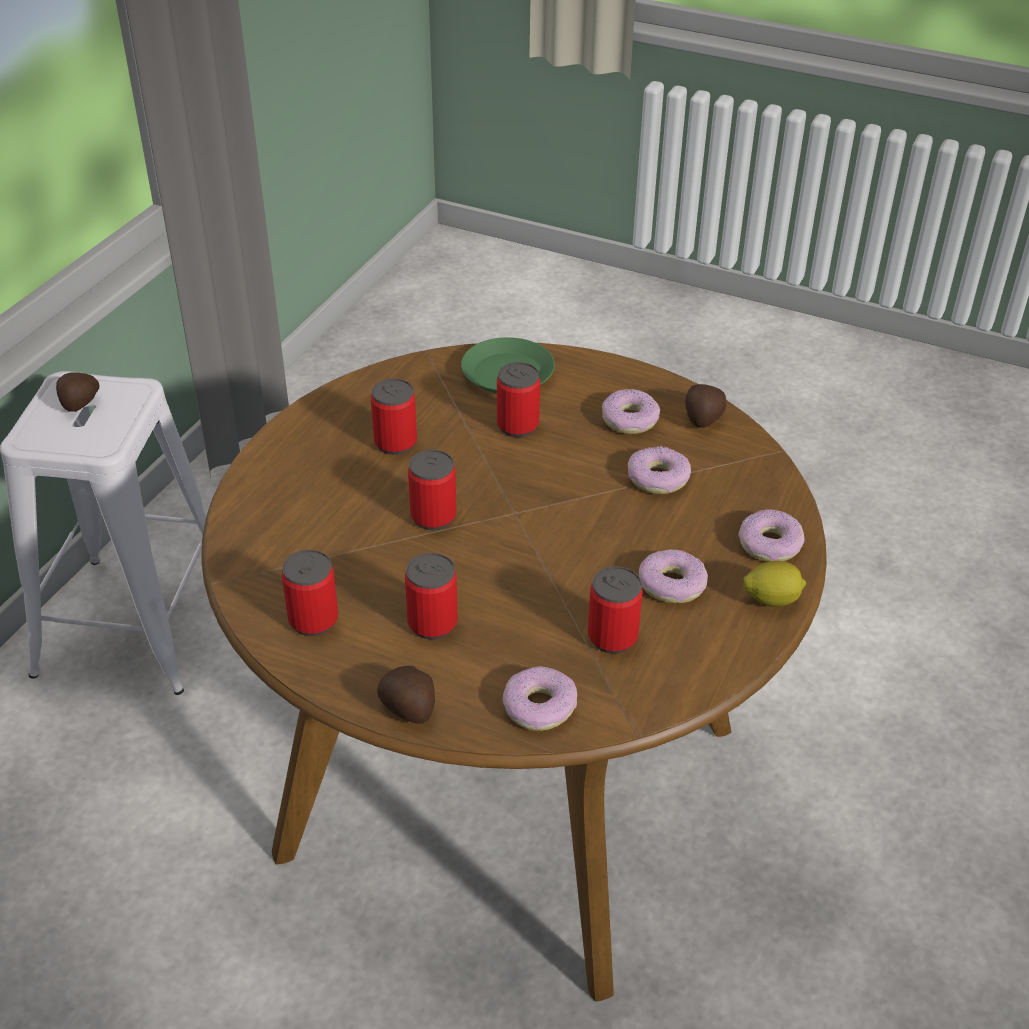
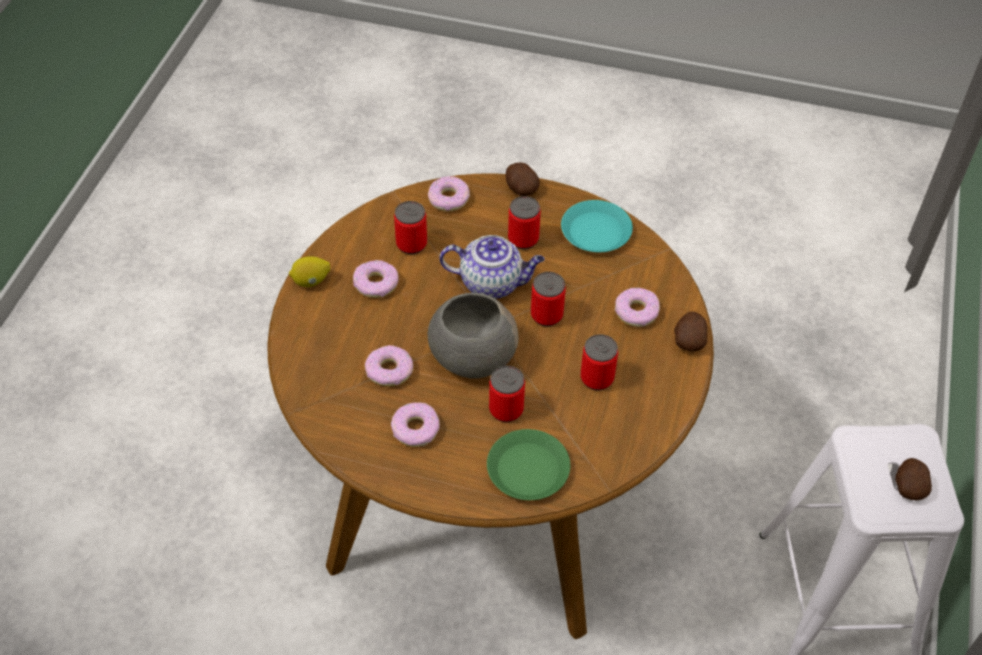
camera: 170 degrees right, 10 degrees up
(313, 620) = (596, 232): can -> turquoise plate
(498, 565) = (492, 283): none -> teapot
(548, 482) = (471, 356): none -> grey bowl
(702, 419) = (355, 438): potato -> potato (689, 340)
(770, 544) = (308, 323): donut -> donut (636, 312)

